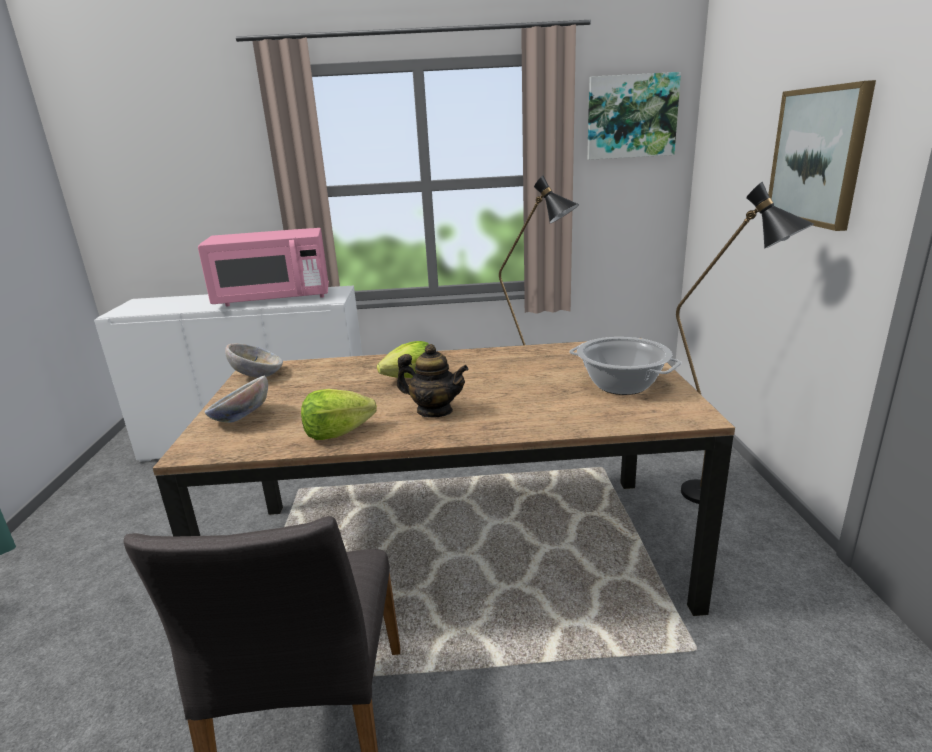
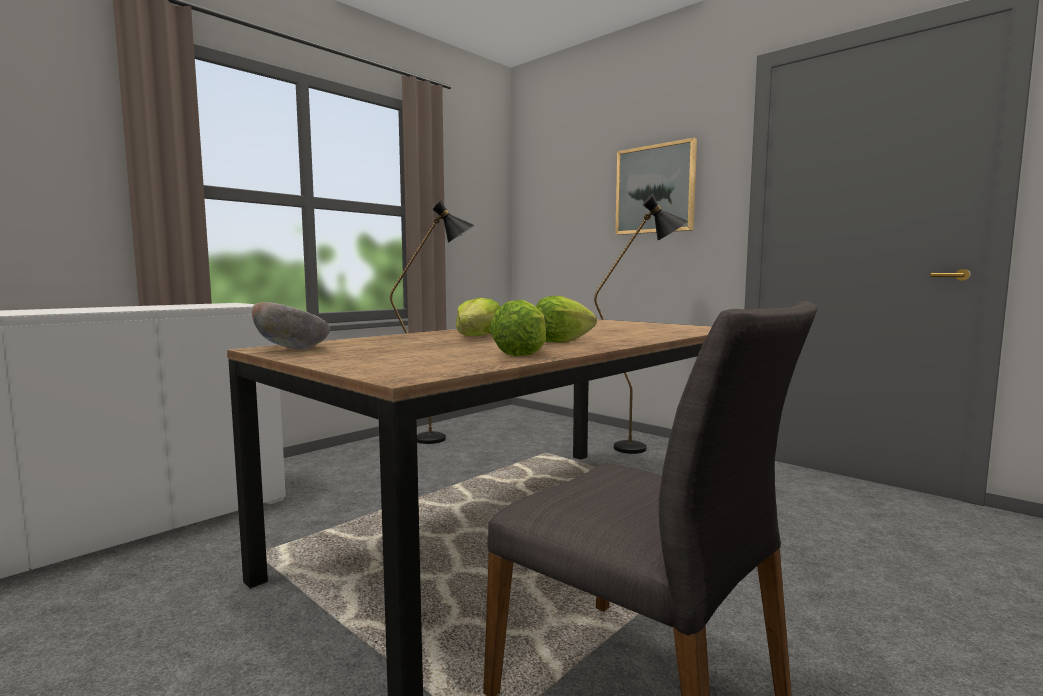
camera: 45 degrees left, 15 degrees down
(241, 419) = (383, 362): bowl -> none
(274, 298) = (148, 307): pink microwave -> none
(434, 411) = (561, 341): teapot -> lettuce
(622, 385) = (640, 326): cooking pot -> none
(631, 117) = (472, 171): picture -> none

